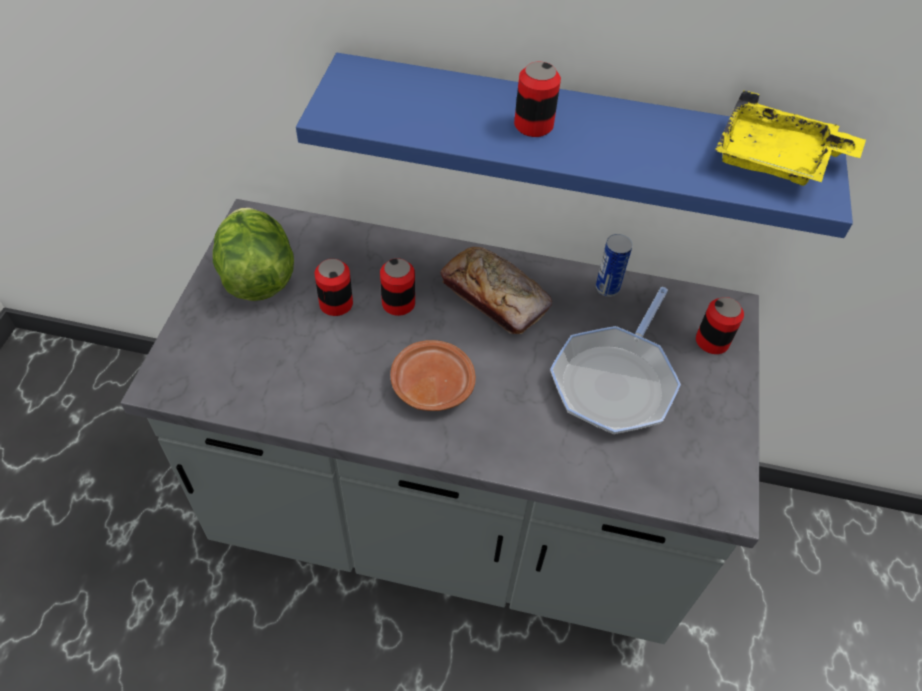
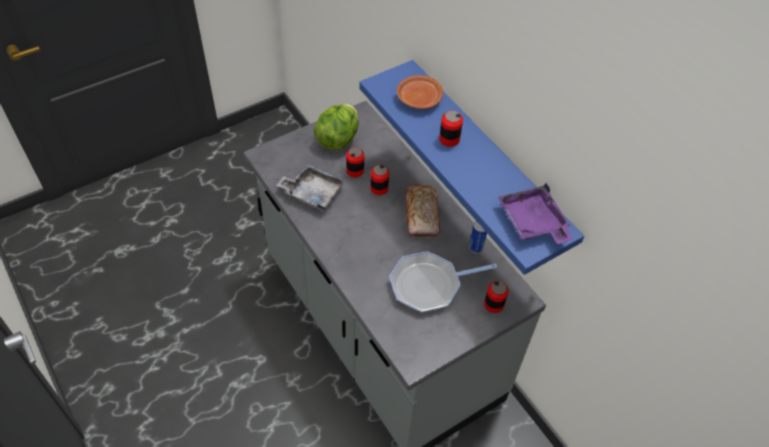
camera: 45 degrees right, 0 degrees up
(310, 380) = (313, 192): none -> grey tray
(431, 384) = (354, 228): brown plate -> brown plate (419, 98)
(776, 160) = (533, 222): yellow tray -> purple tray

